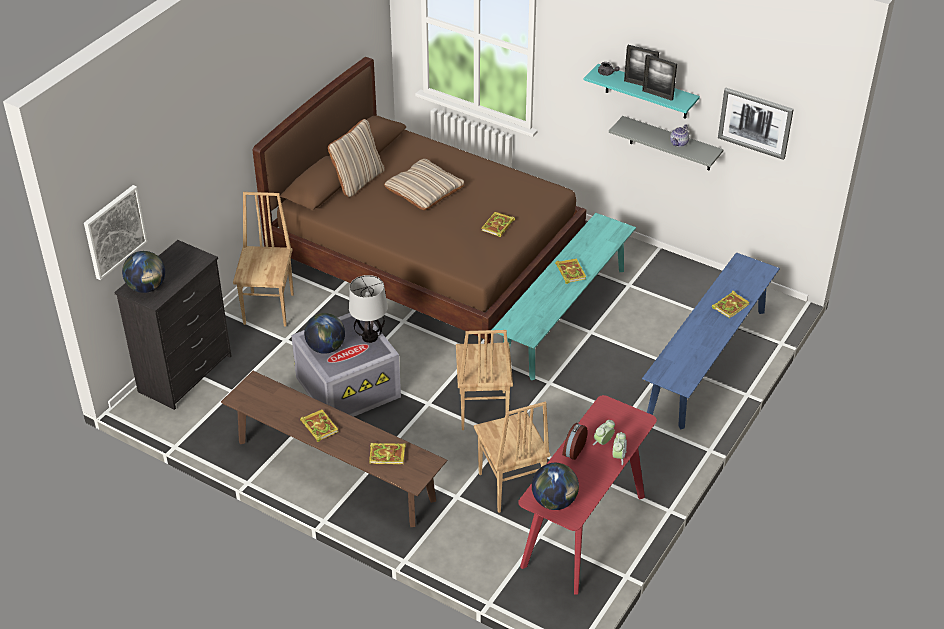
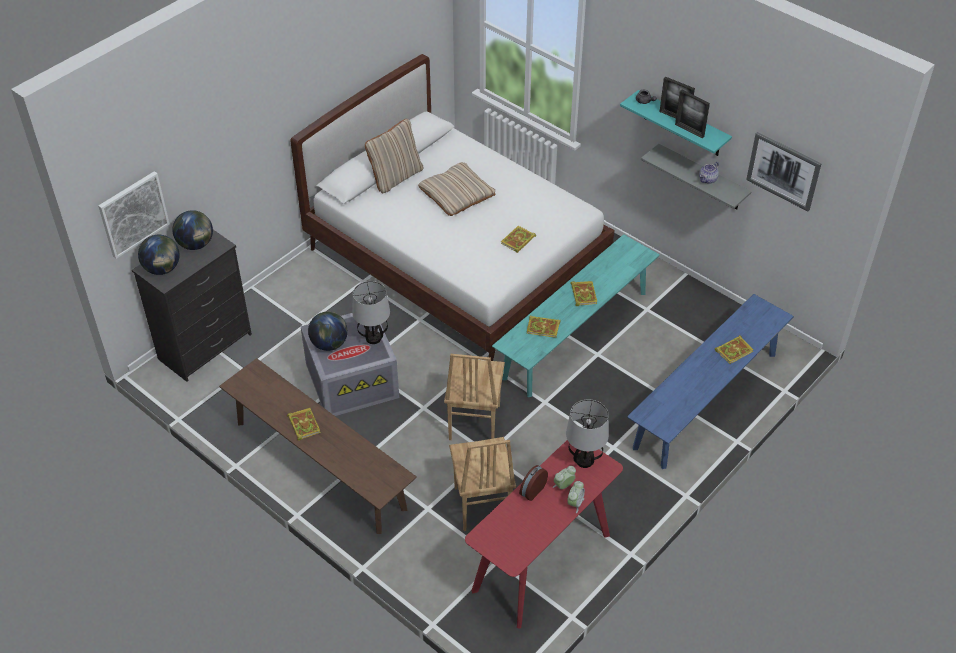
camera: 10 degrees right, 5 degrees up
(270, 308) = (298, 290): brown chair -> none
(388, 454) = (361, 463): book -> book (544, 328)
(426, 261) = (456, 259): brown bed -> white bed
(554, 501) = (500, 542): globe -> globe (196, 244)
(617, 416) = (584, 460): none -> table lamp

